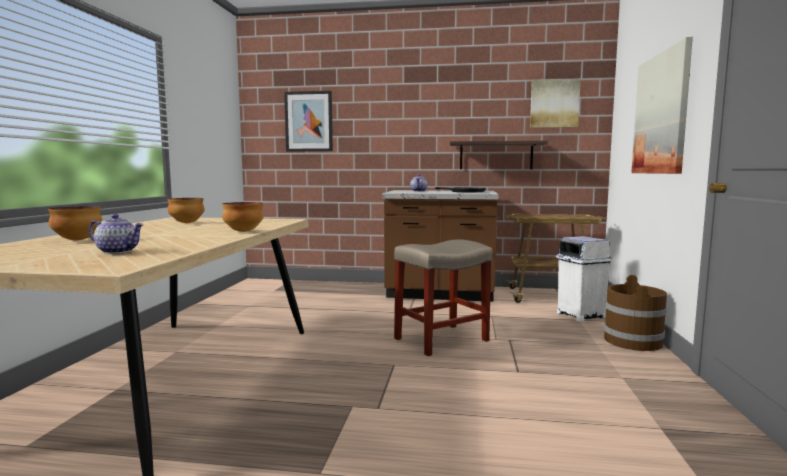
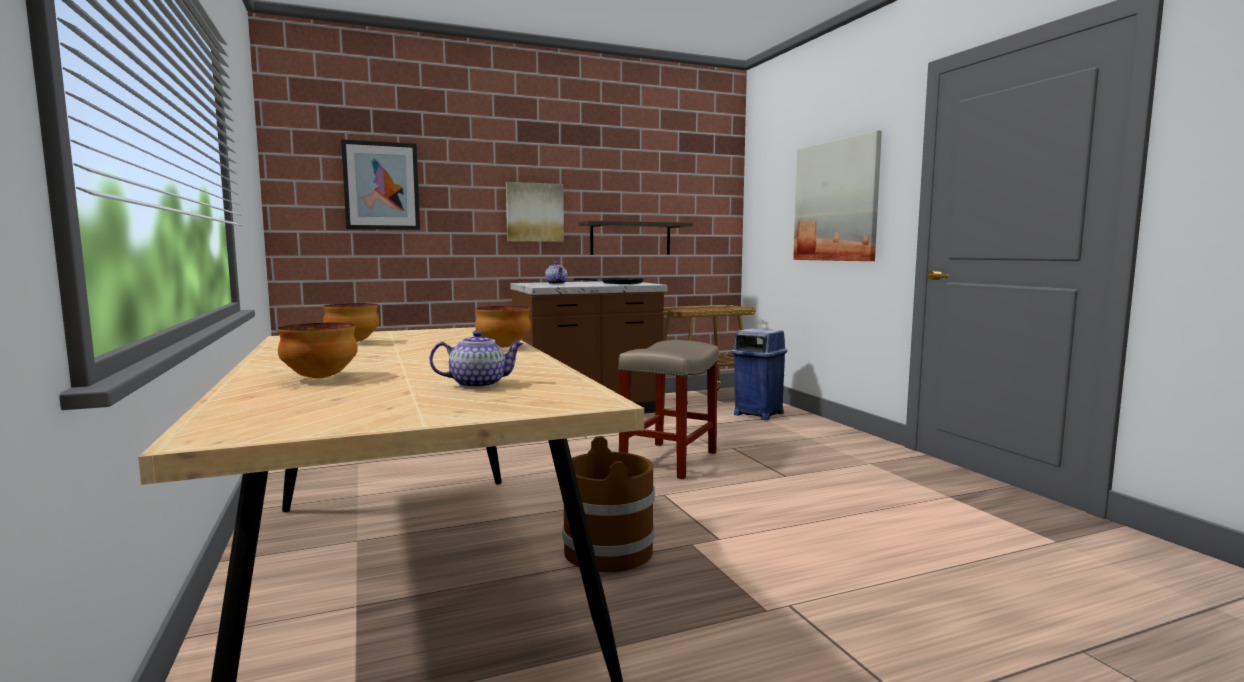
camera: 30 degrees left, 0 degrees up
(554, 104) = (689, 180): picture -> picture (534, 212)
(580, 315) = (757, 414): white trash can -> blue trash can
(633, 341) = (832, 430): brown bucket -> brown bucket (609, 551)

